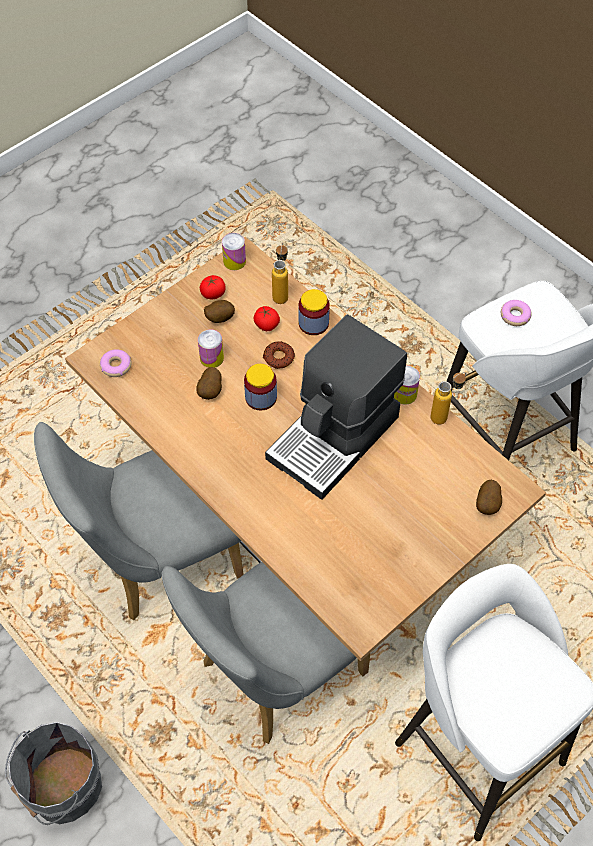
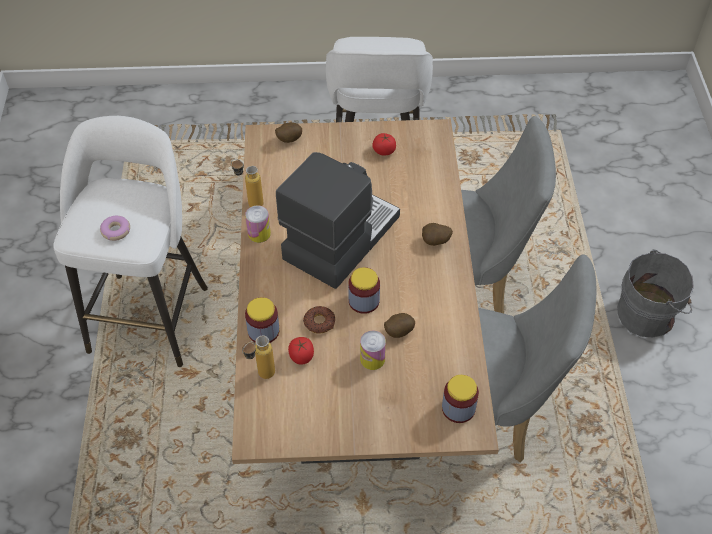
camera: 140 degrees left, 5 degrees down
(116, 366) = (458, 408): donut -> jar
(213, 294) = (317, 418): tomato -> tomato (384, 151)
(219, 318) = (333, 391): potato -> potato (435, 242)
(234, 261) = (268, 438): can -> none
(335, 437) = (339, 238): coffee machine -> coffee machine turned 45 degrees counterclockwise

